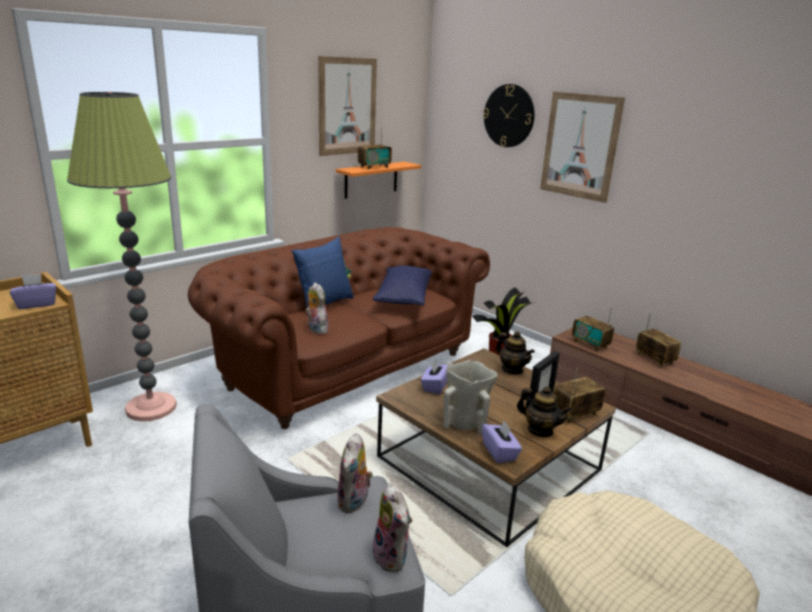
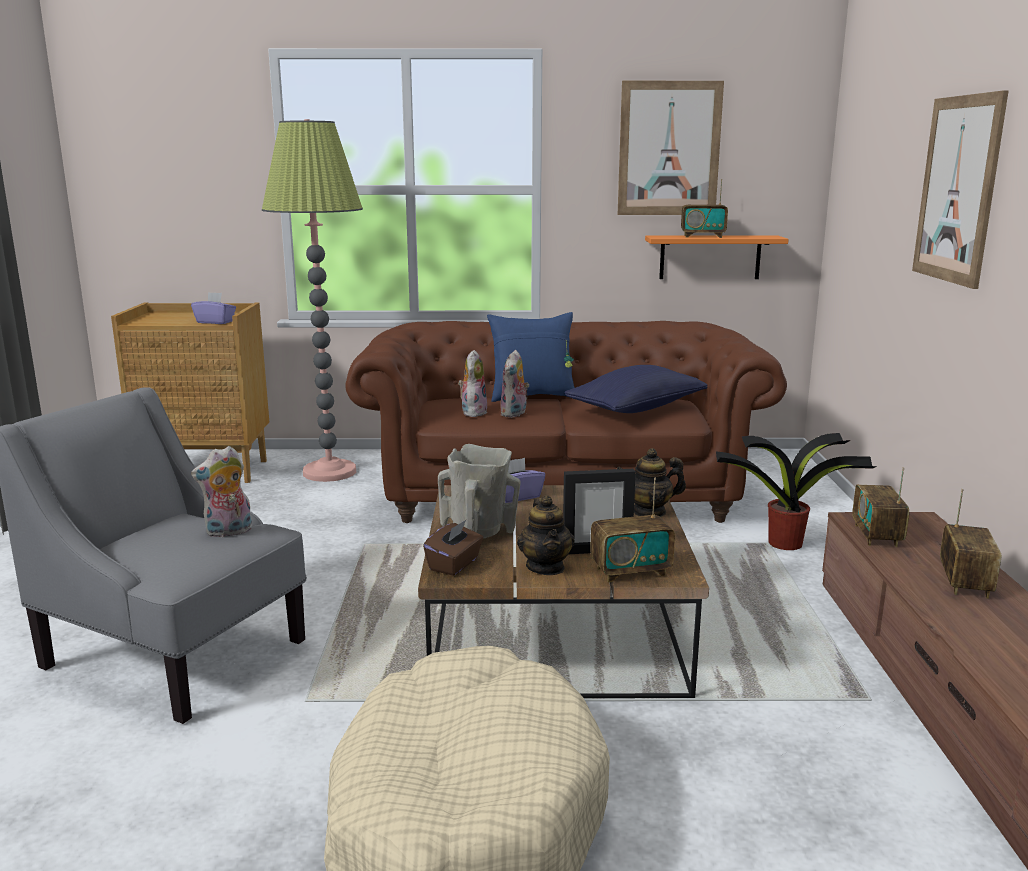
camera: 45 degrees right, 5 degrees down
(393, 557) = (178, 574): plush toy -> plush toy (514, 414)
(499, 452) = (454, 564): purple tissue box -> brown tissue box
(509, 116) = (895, 151): wall clock -> none
(512, 369) = (649, 512): teapot -> teapot turned 75 degrees clockwise
(575, 414) = (630, 571): radio -> radio turned 150 degrees clockwise

